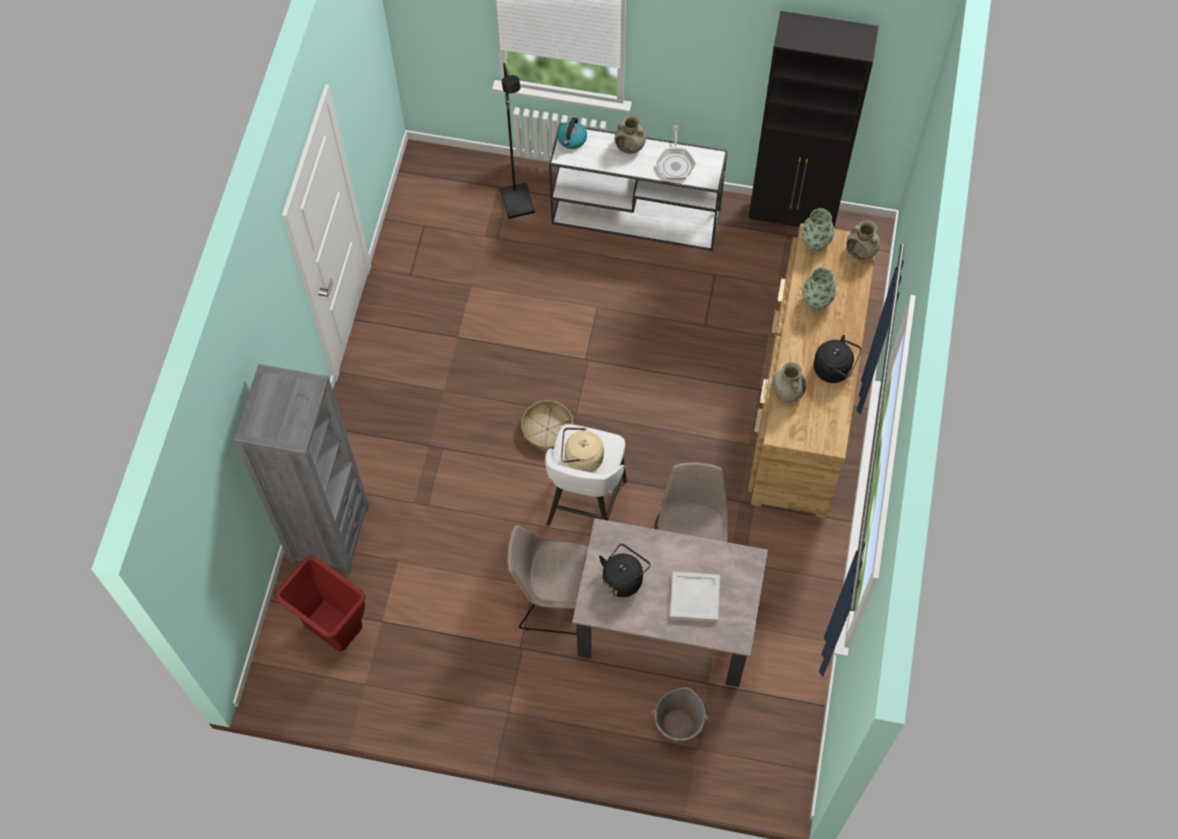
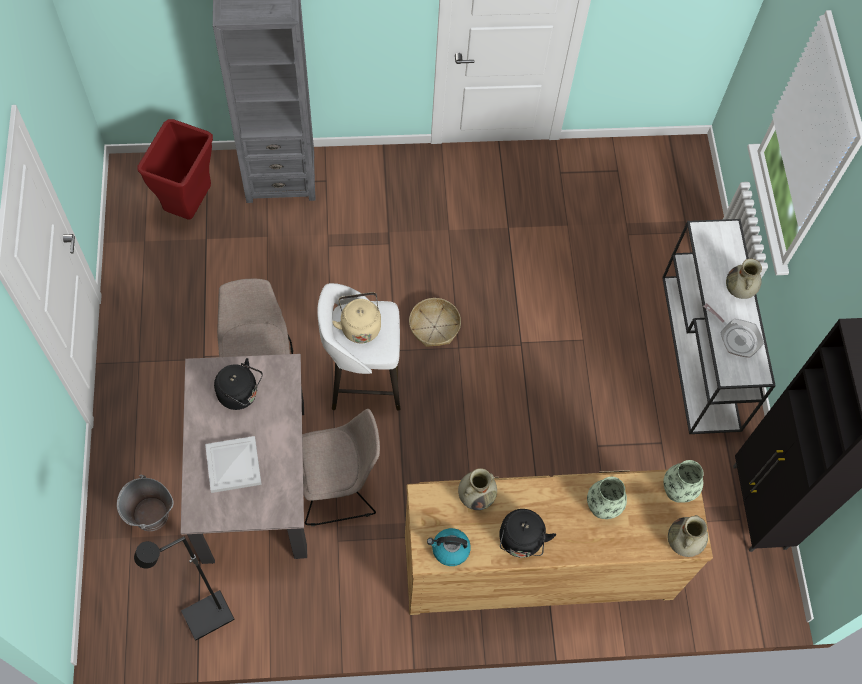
camera: 70 degrees right, 0 degrees up
(518, 202) = (675, 243): black floor lamp -> black floor lamp (208, 617)
(572, 139) = (724, 234): kettle -> kettle (449, 549)
(675, 163) = (736, 337): frying pan -> frying pan turned 120 degrees counterclockwise

